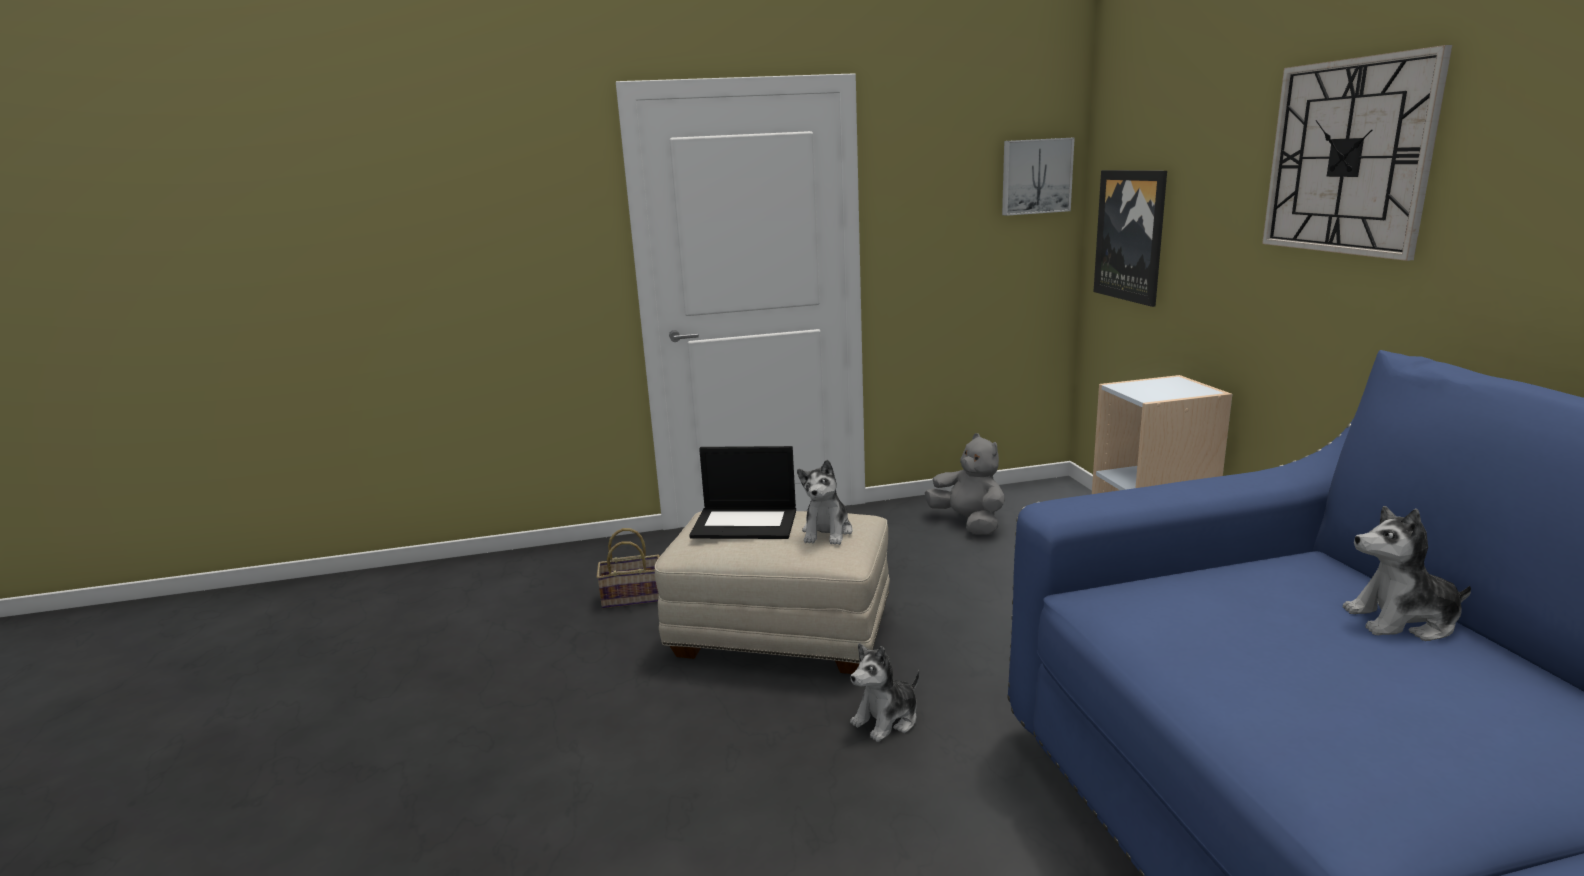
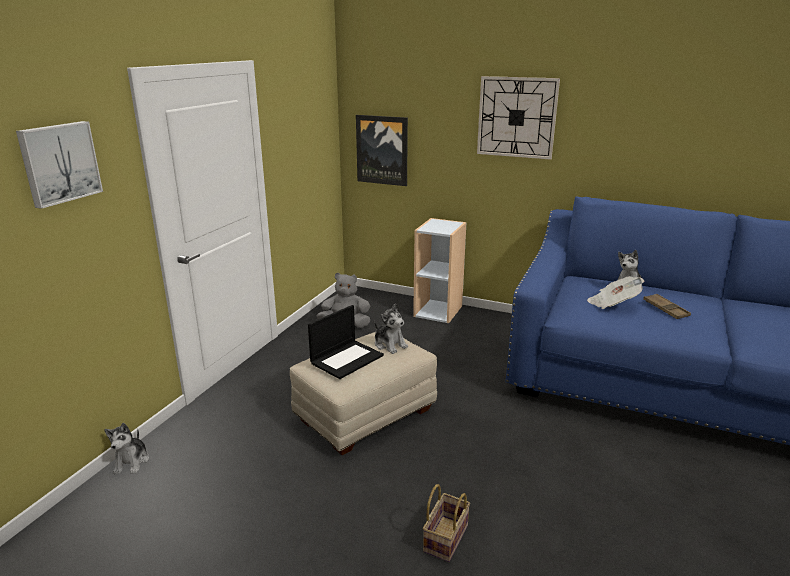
camera: 55 degrees left, 5 degrees up
(634, 596) = (253, 446): basket -> basket (445, 537)
(886, 719) = (467, 419): plush toy -> plush toy (132, 462)
(1035, 176) = (323, 119): picture -> picture (59, 163)
(1259, 625) = (613, 304): none -> newspaper
(1393, 699) = (665, 309): none -> brown tray

